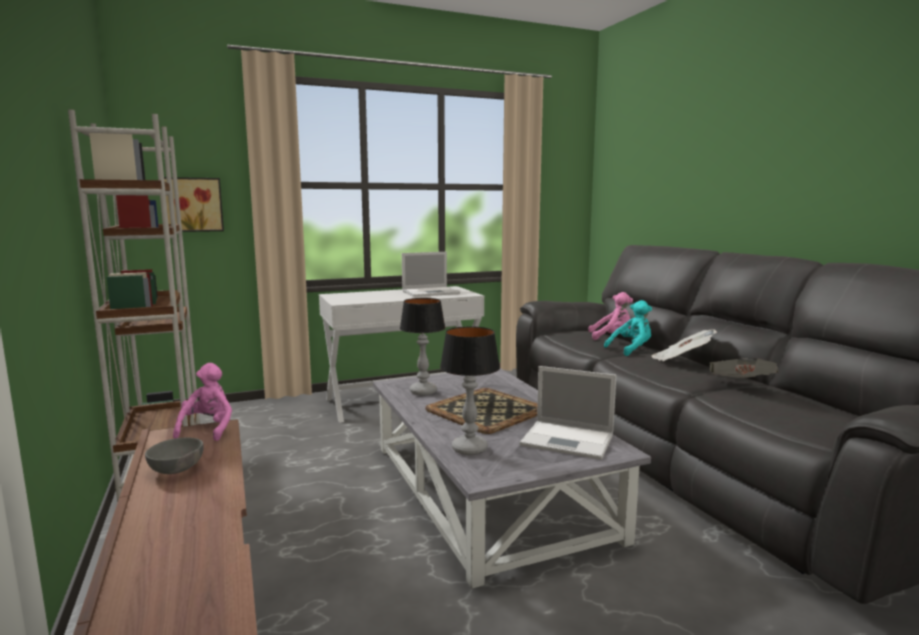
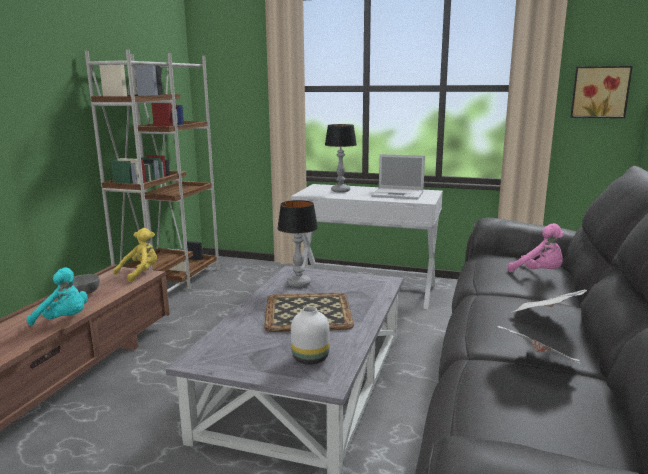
camera: 40 degrees right, 5 degrees up
(193, 204) = (235, 105): picture -> picture (599, 92)
(208, 429) = (140, 273): pink plush toy -> yellow plush toy
(468, 449) = (231, 337): table lamp -> table lamp (340, 190)
(569, 440) = (311, 358): laptop -> white vase
(631, 349) = (526, 292): turquoise plush toy -> turquoise plush toy (64, 320)

